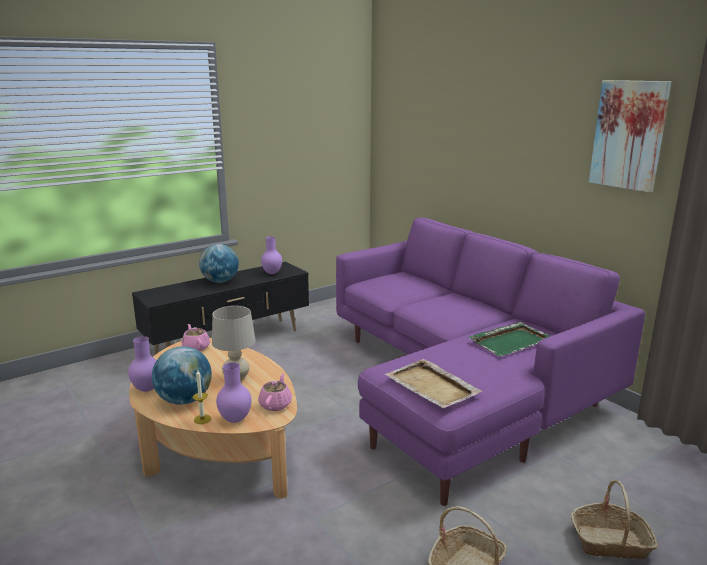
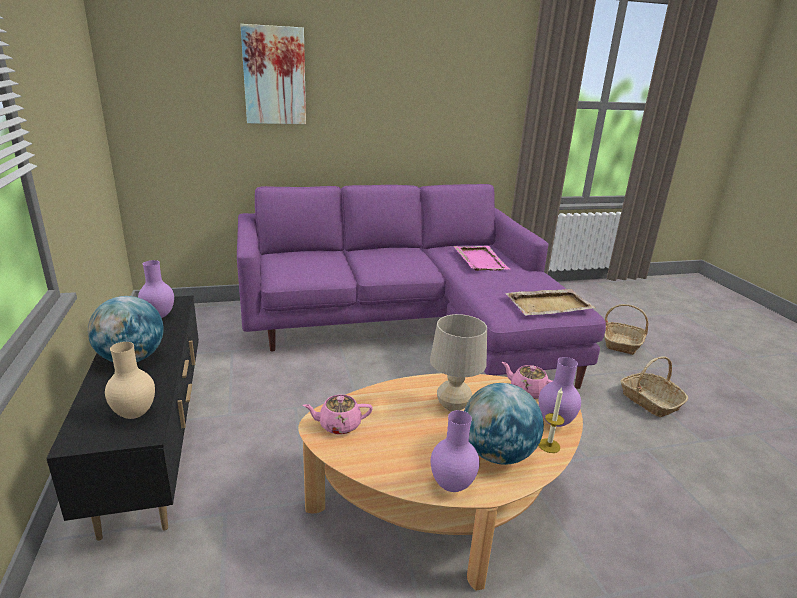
camera: 70 degrees left, 5 degrees up
(169, 296) = (133, 414): none -> beige vase
(510, 341) = (480, 260): green tray -> pink tray
(629, 135) = (474, 73): picture -> picture (274, 76)

